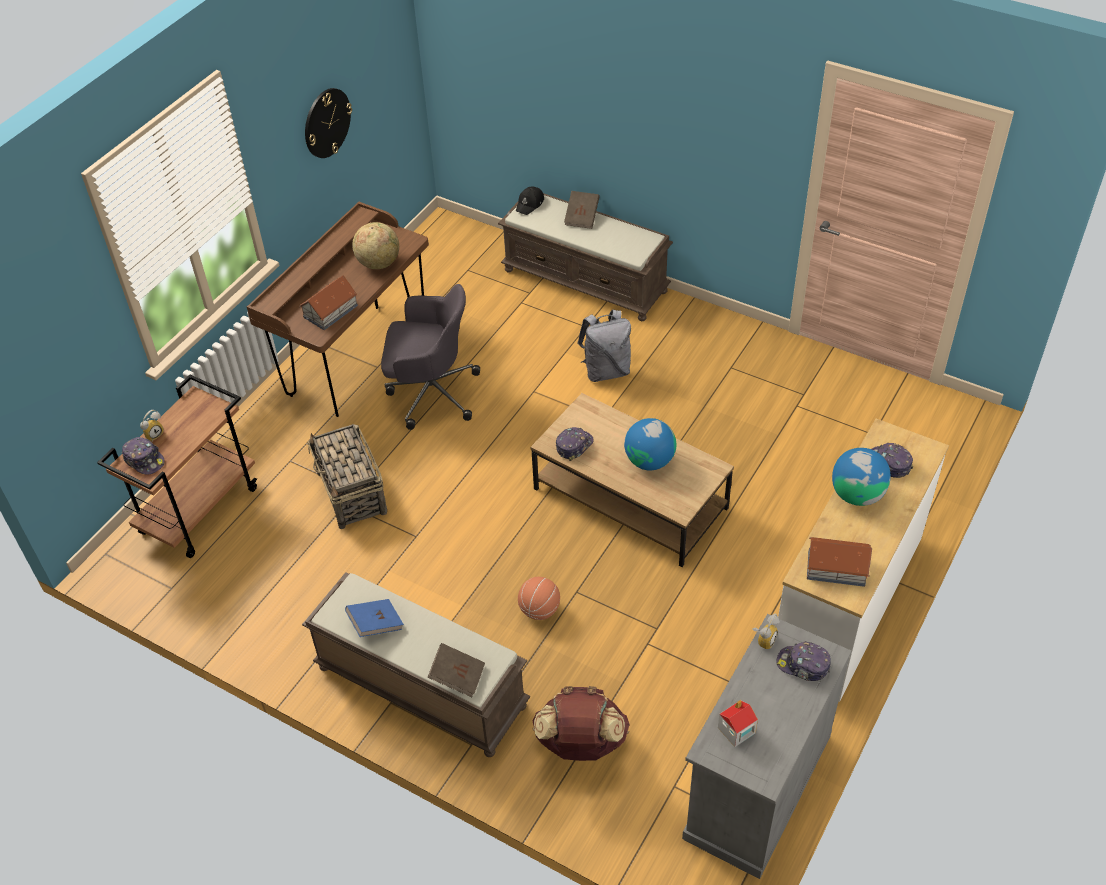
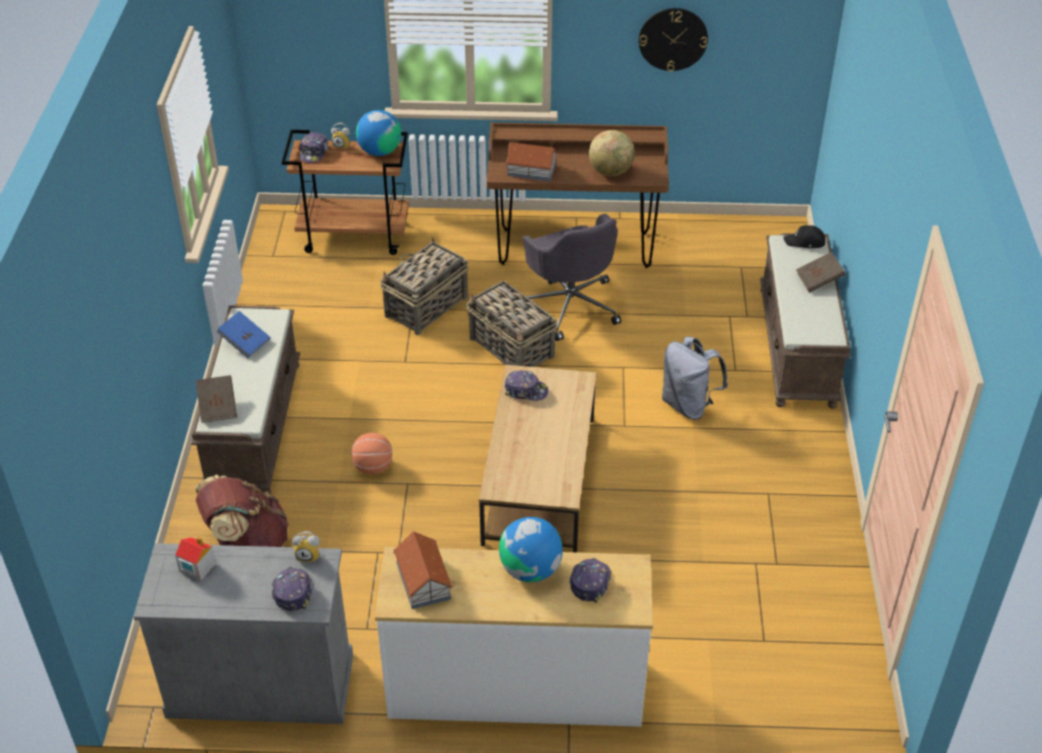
camera: 60 degrees right, 5 degrees down
(456, 453) = (512, 348): none -> basket
(649, 461) = (543, 447): globe -> globe (380, 151)

